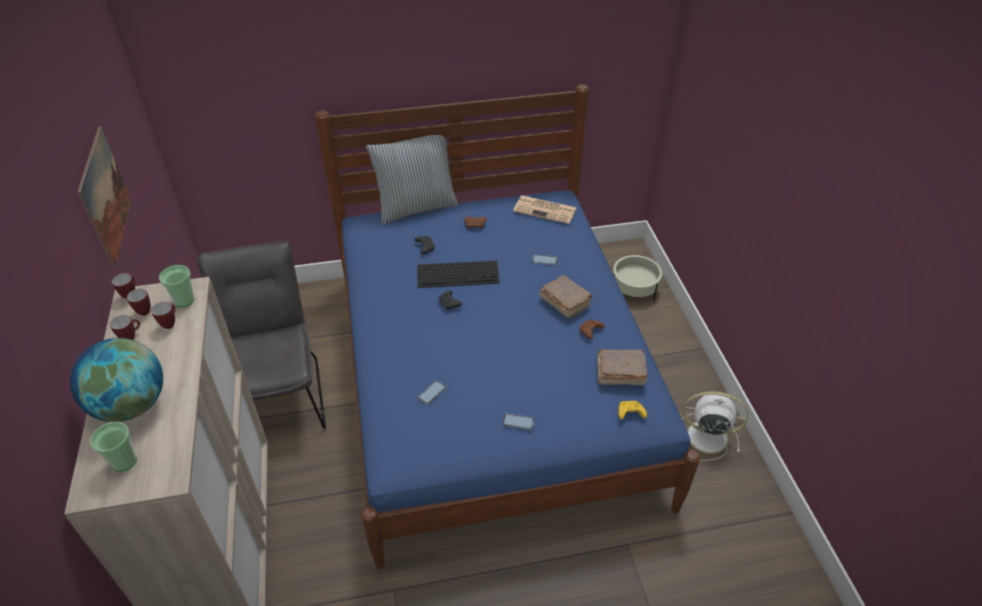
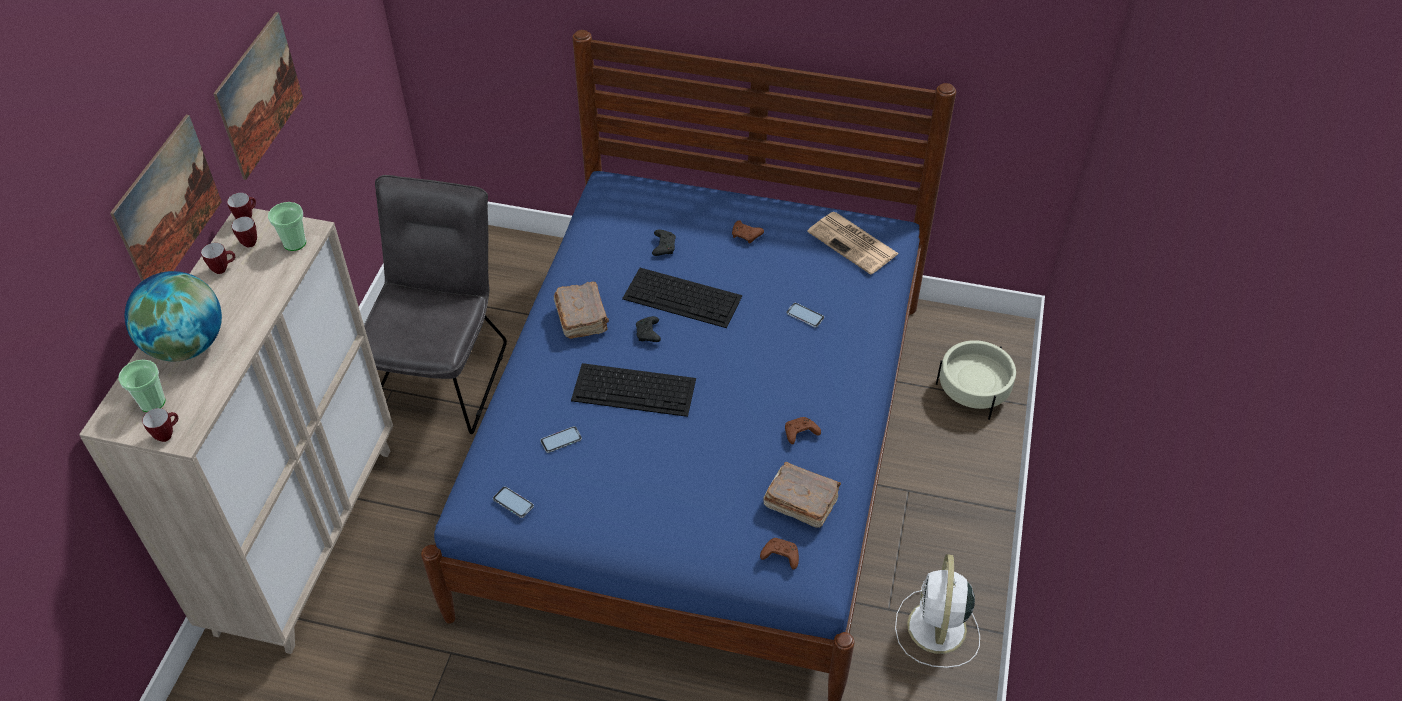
camera: 25 degrees right, 5 degrees up
(72, 292) = (168, 206): none -> picture
(170, 323) = (267, 266): mug -> mug (167, 434)
(416, 207) = (687, 185): pillow -> none
(463, 341) = (635, 389): none -> keyboard
(518, 422) = (638, 514): phone -> phone (513, 502)
(564, 302) = (792, 383): brown book -> brown book (582, 317)
(630, 413) = (780, 556): yellow game controller -> brown game controller
(705, 436) = (936, 630): white fan -> white fan turned 120 degrees counterclockwise

